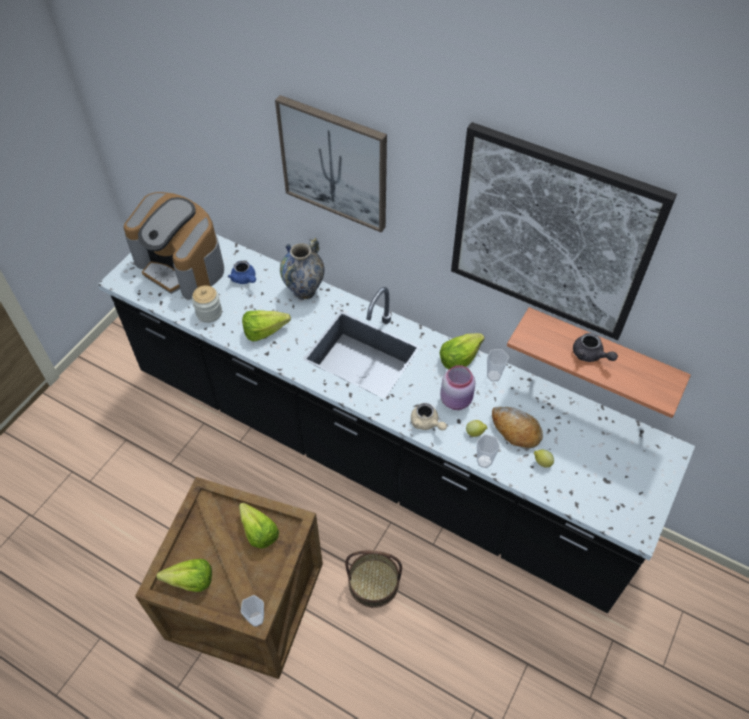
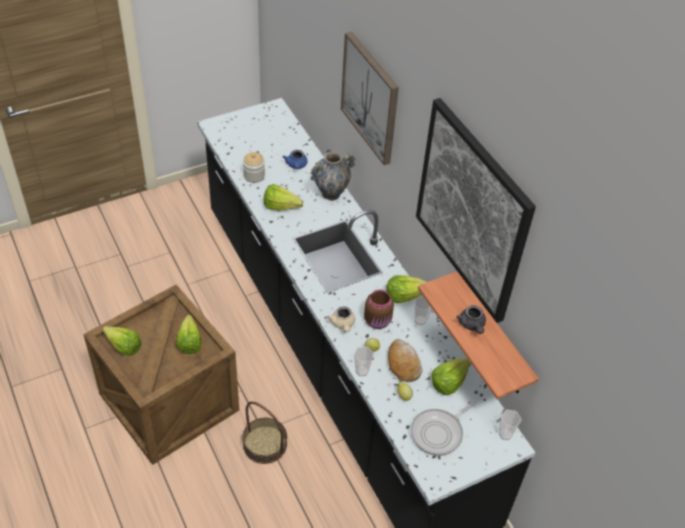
camera: 30 degrees right, 5 degrees down
(182, 265) = (261, 136): coffee machine -> none
(256, 619) = (144, 392): cup -> cup (505, 434)
(457, 400) = (378, 321): pink jar -> brown jar
(569, 422) = (449, 381): none -> lettuce
(603, 480) = (439, 433): none -> frying pan

